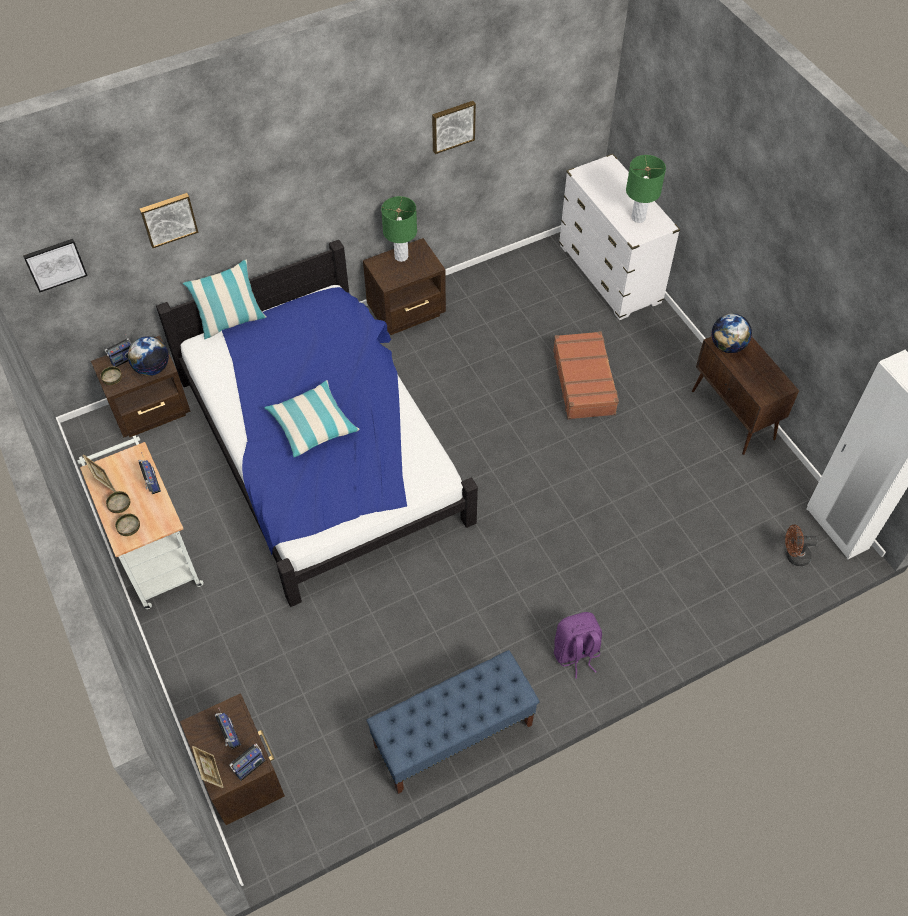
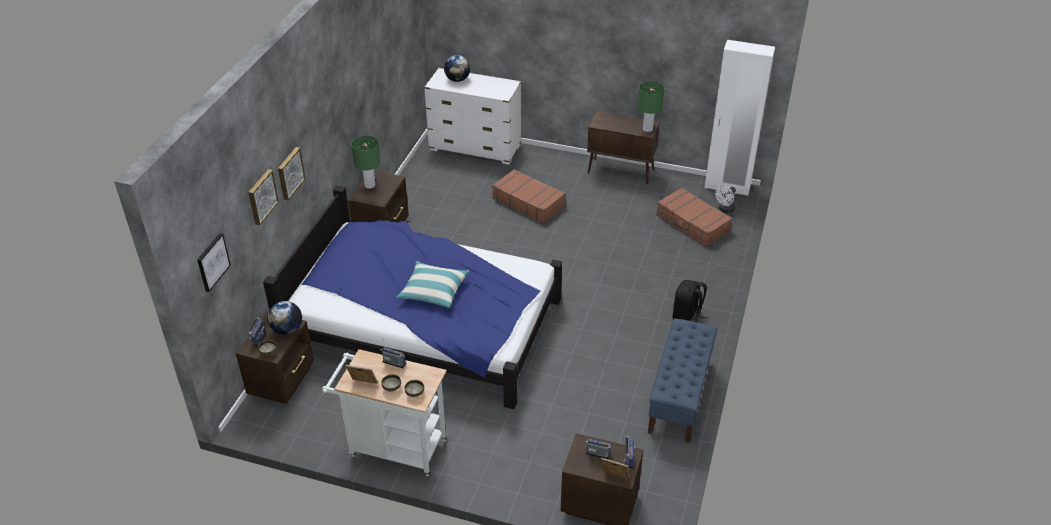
camera: 45 degrees left, 15 degrees down
(231, 322) = (305, 277): pillow -> none
(452, 126) = (369, 71): picture -> picture (289, 173)
(576, 653) = (687, 318): purple backpack -> black backpack
(638, 217) = (493, 87): green table lamp -> green table lamp (647, 129)
(727, 346) = (603, 123): globe -> globe (457, 80)
(730, 544) = (692, 224): none -> brown suitcase
(793, 556) = (725, 210): brown fan -> white fan

